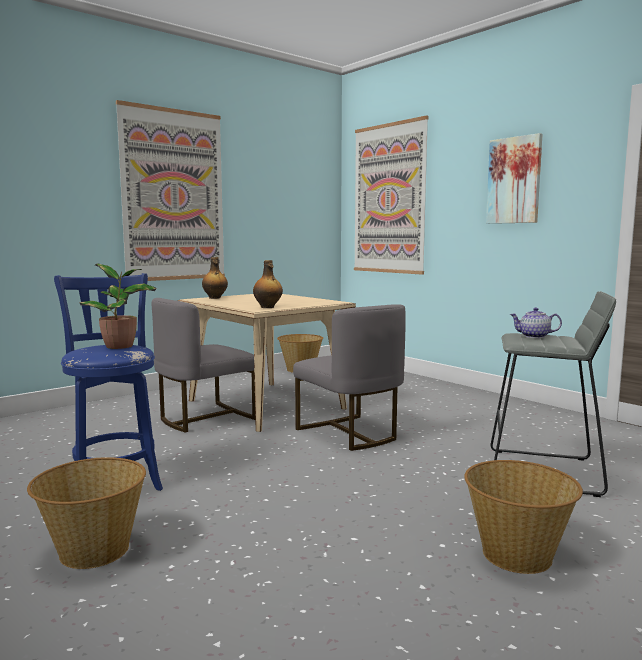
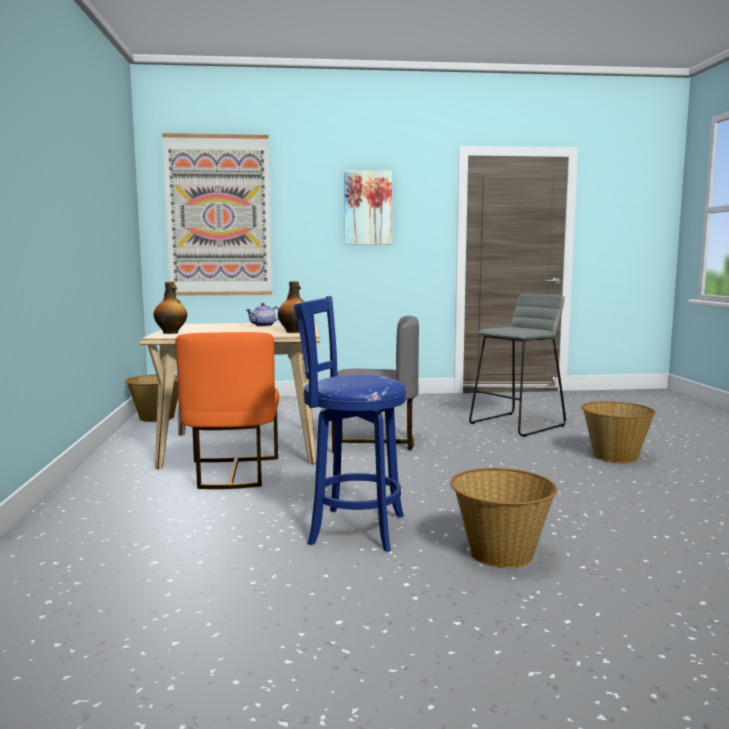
camera: 55 degrees left, 0 degrees up
(121, 346) = (354, 376): potted plant -> none
(173, 196) = (63, 199): picture -> none
(205, 418) = (232, 473): grey chair -> orange chair
(534, 336) = (507, 328): teapot -> teapot (263, 326)

